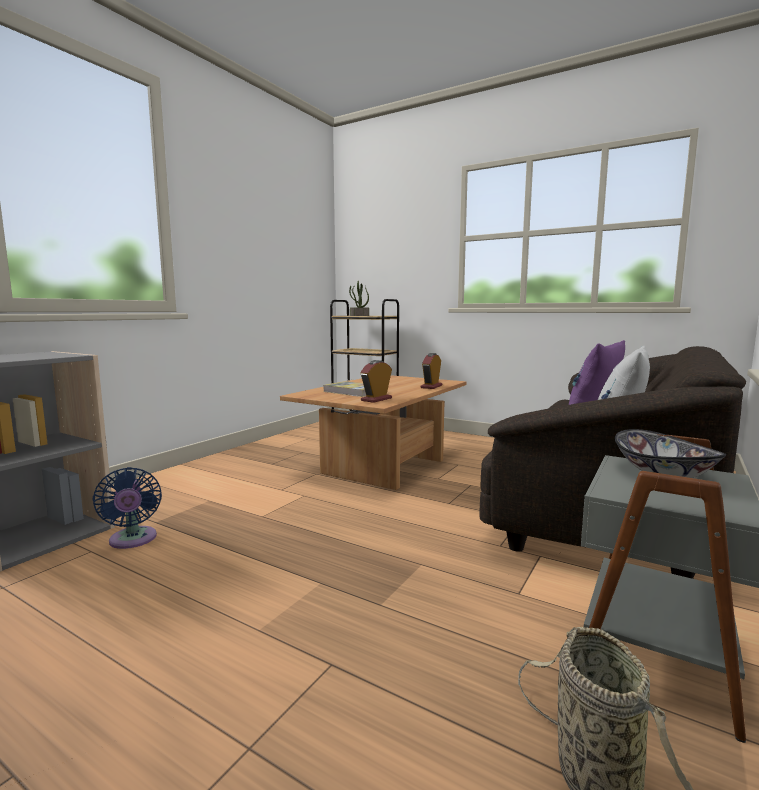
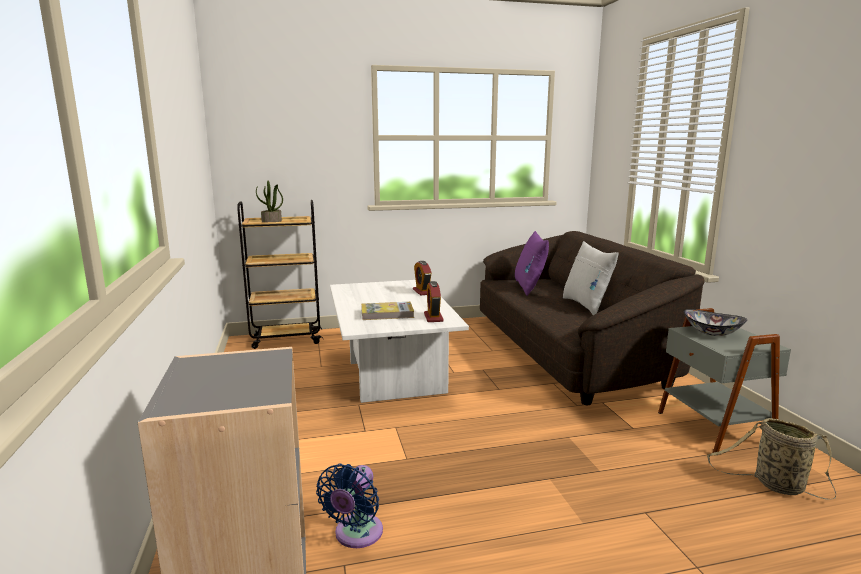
camera: 45 degrees left, 5 degrees up
(133, 540) = (356, 535): blue fan -> blue fan turned 90 degrees clockwise
(381, 465) = (392, 376): brown coffee table -> white coffee table

